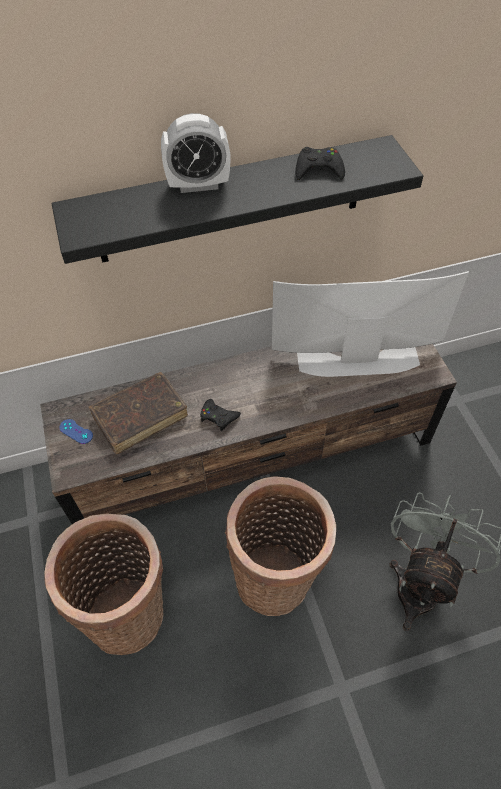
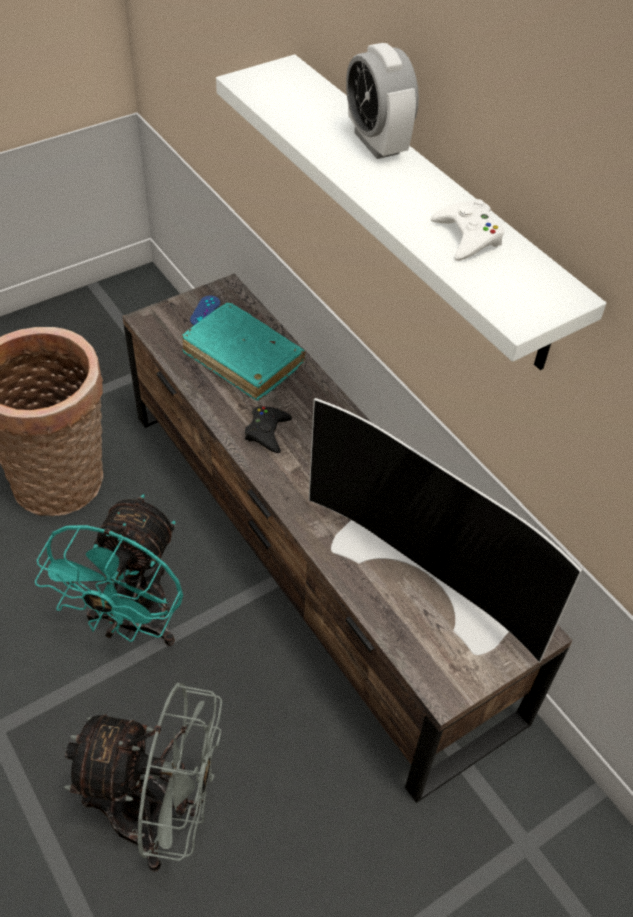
camera: 70 degrees right, 5 degrees down
(140, 416) = (243, 359): brown book -> turquoise book
(231, 201) = (422, 210): black shelf -> white shelf
(277, 577) = (133, 624): basket -> turquoise fan
(318, 169) = (467, 236): black game controller -> white game controller
(357, 359) = (428, 573): television -> television turned 150 degrees clockwise

